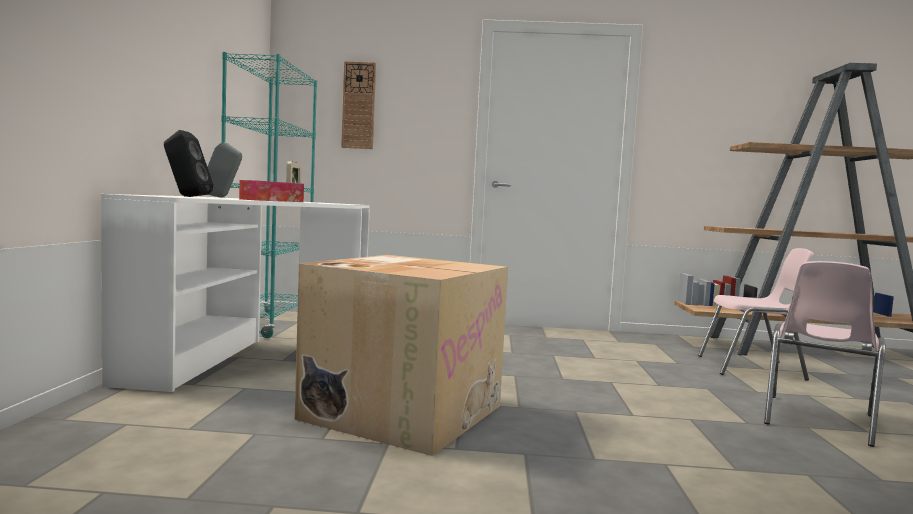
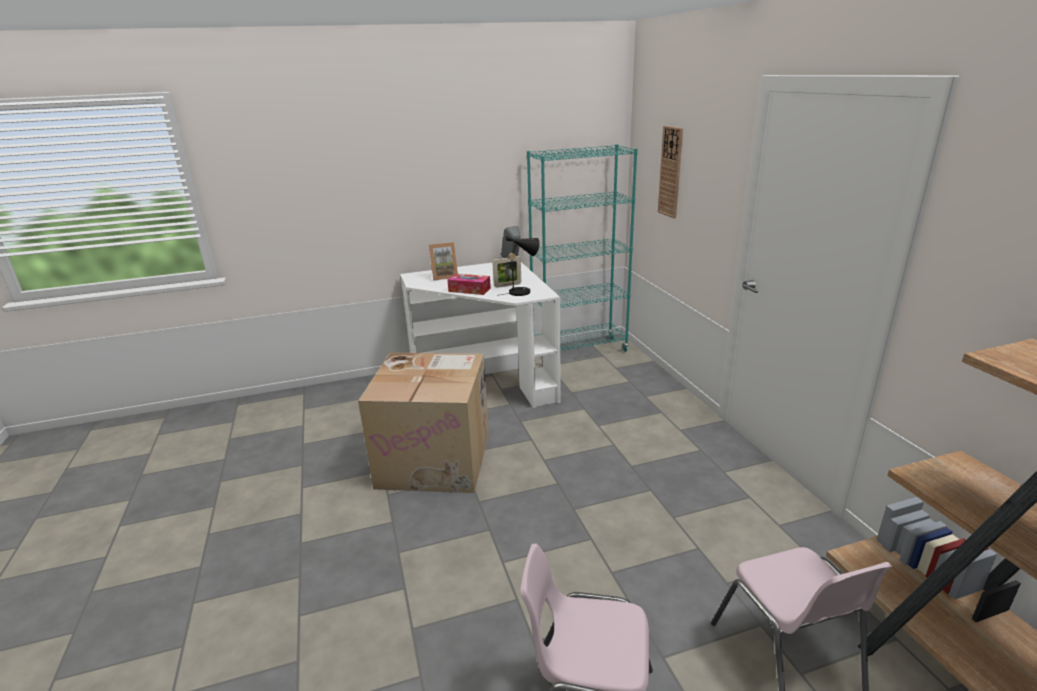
camera: 70 degrees right, 20 degrees up
(186, 196) = (444, 276): black speaker -> picture frame
(327, 202) = (522, 291): none -> black table lamp

